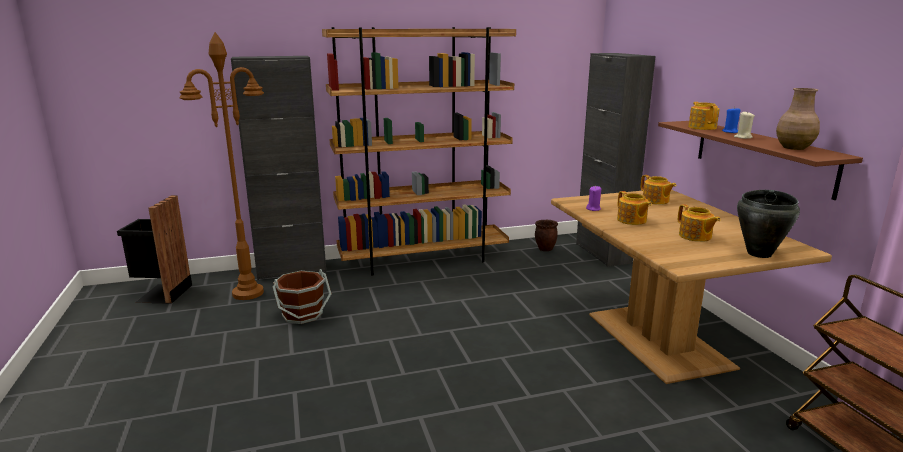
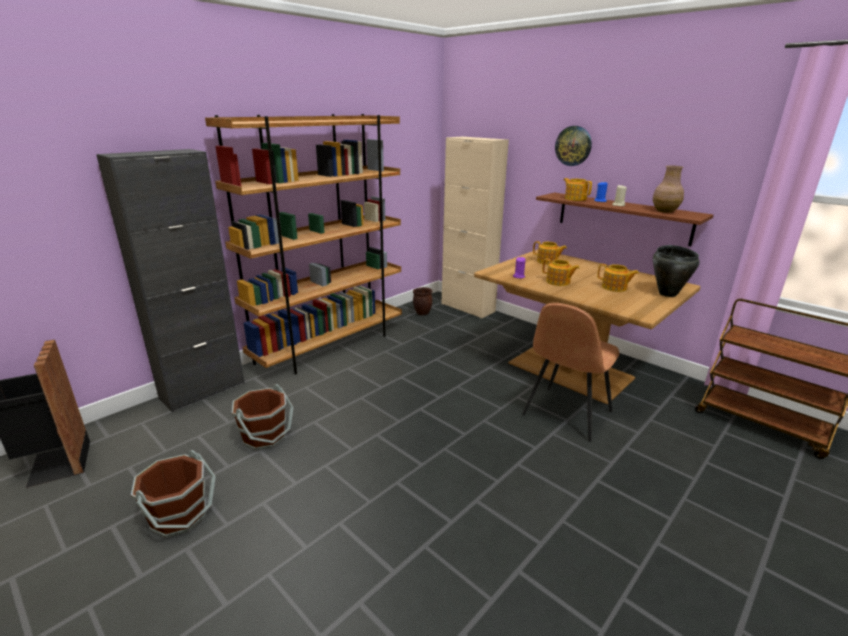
camera: 30 degrees left, 5 degrees up
(199, 349) = (180, 516): none -> brown bucket
(248, 293) = (176, 430): brown floor lamp -> none
(601, 378) = (566, 414): none -> brown chair
(603, 253) = (468, 308): black cabinet -> beige cabinet
(716, 63) = (573, 146): none -> wall clock

